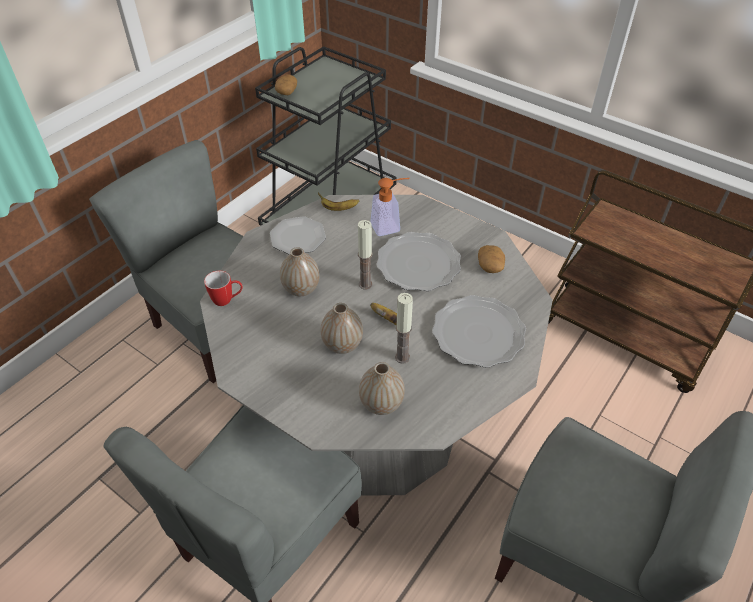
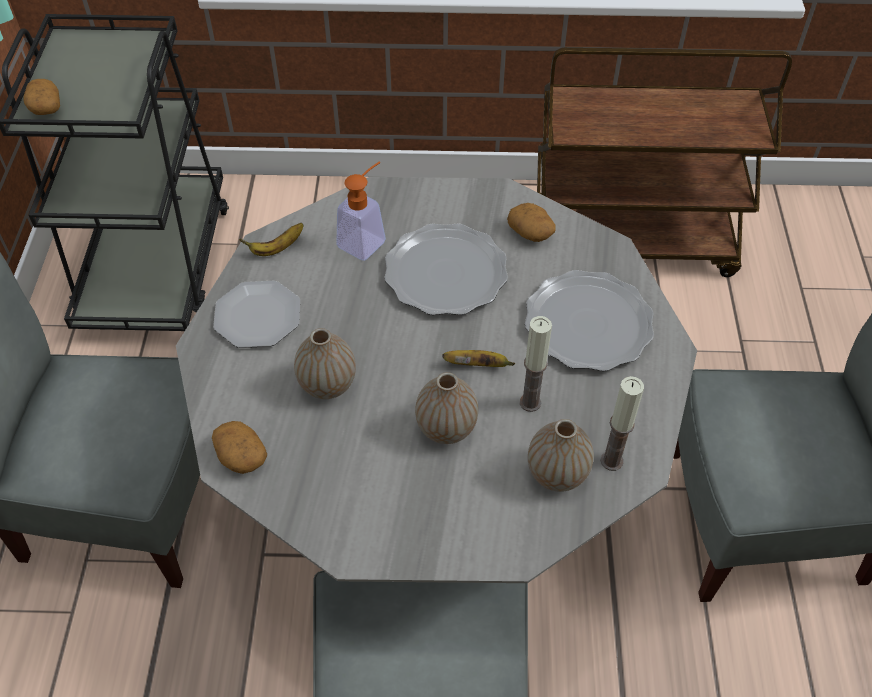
camera: 35 degrees left, 5 degrees up
(227, 300) = (240, 456): mug -> potato
(365, 284) = (404, 334): candle -> candle (611, 461)

